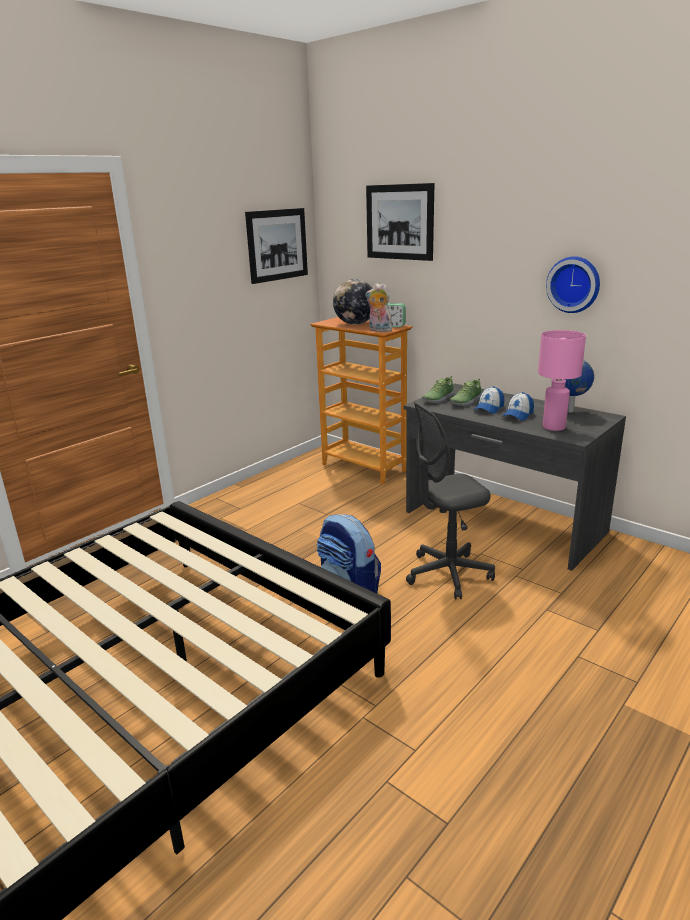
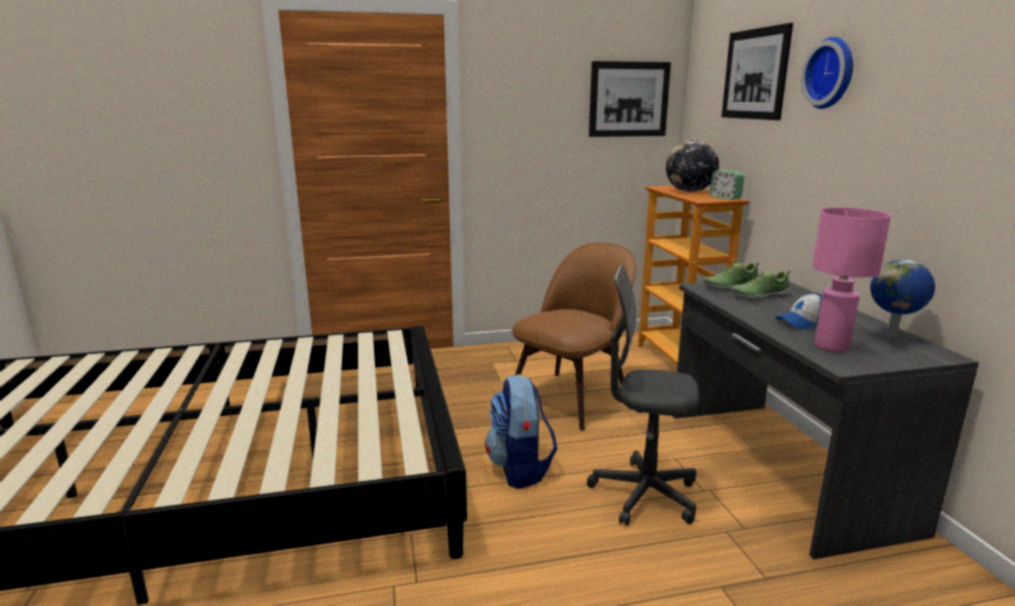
camera: 35 degrees right, 5 degrees down
(321, 524) = (571, 398): none -> brown chair
(379, 330) = (700, 199): plush toy -> none
(489, 408) = (777, 308): cap -> none
(574, 284) = (935, 153): wall clock -> wall clock (832, 73)

